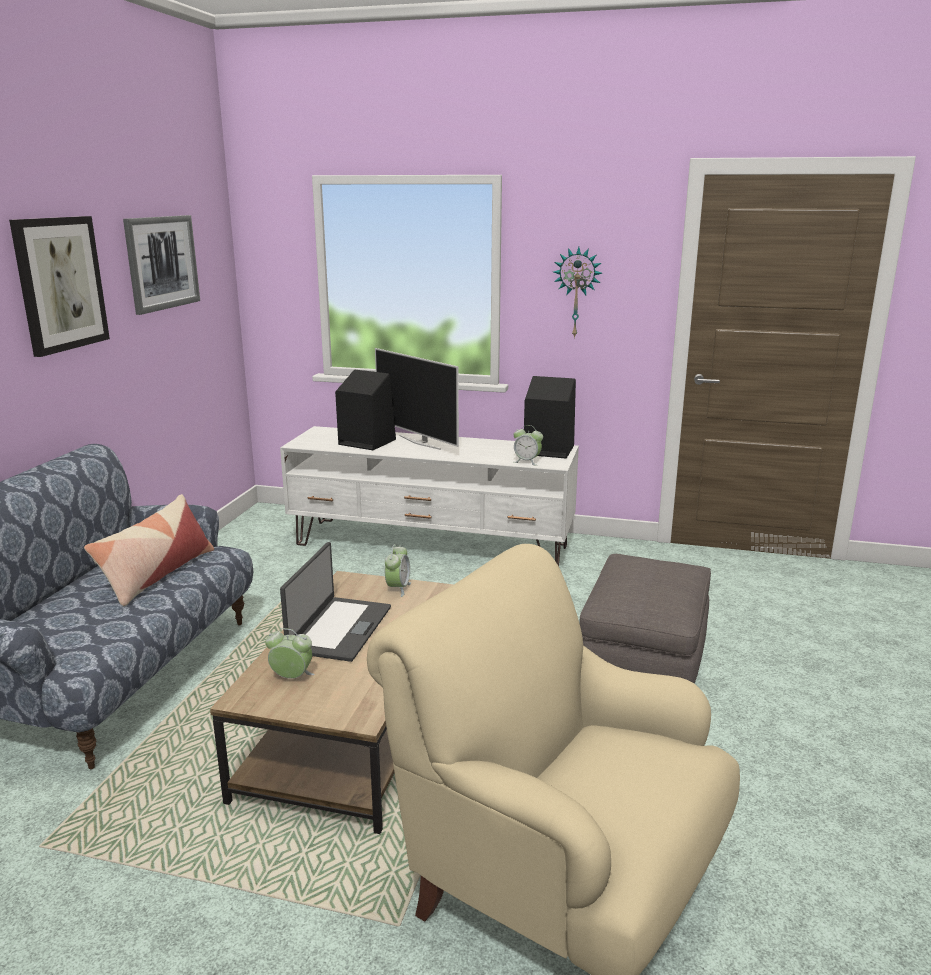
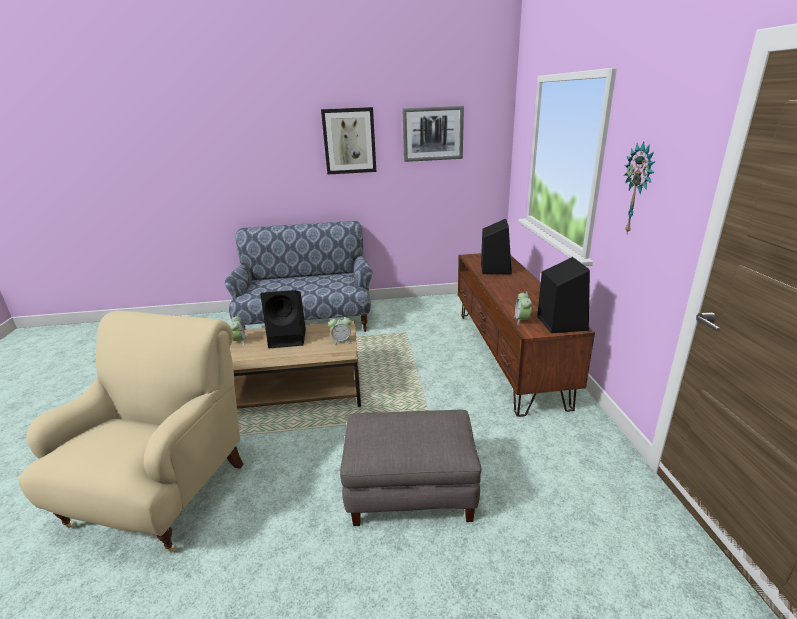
camera: 70 degrees right, 5 degrees up
(157, 575) = (321, 286): pillow -> none
(339, 629) = (289, 338): laptop -> black speaker
(420, 442) = (516, 281): television -> none
(432, 545) = (507, 355): white tv stand -> brown tv stand

